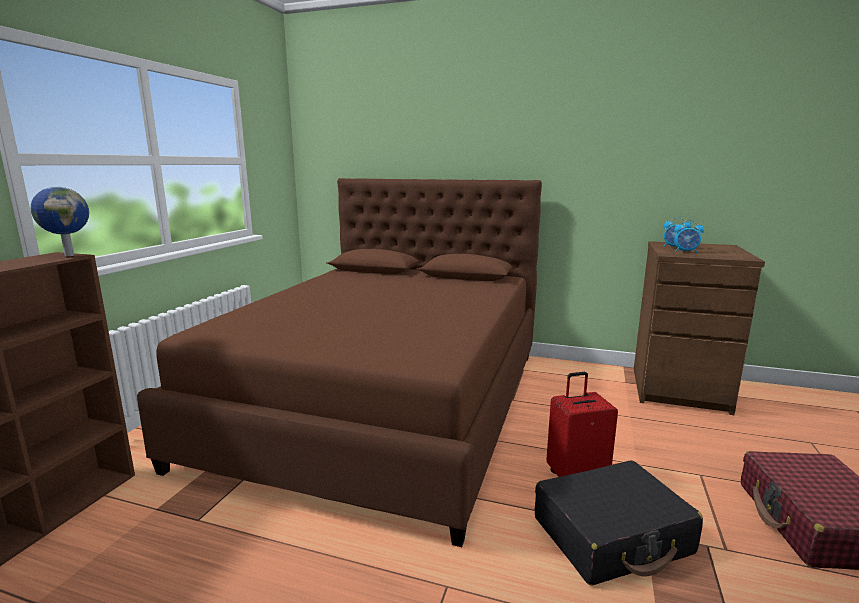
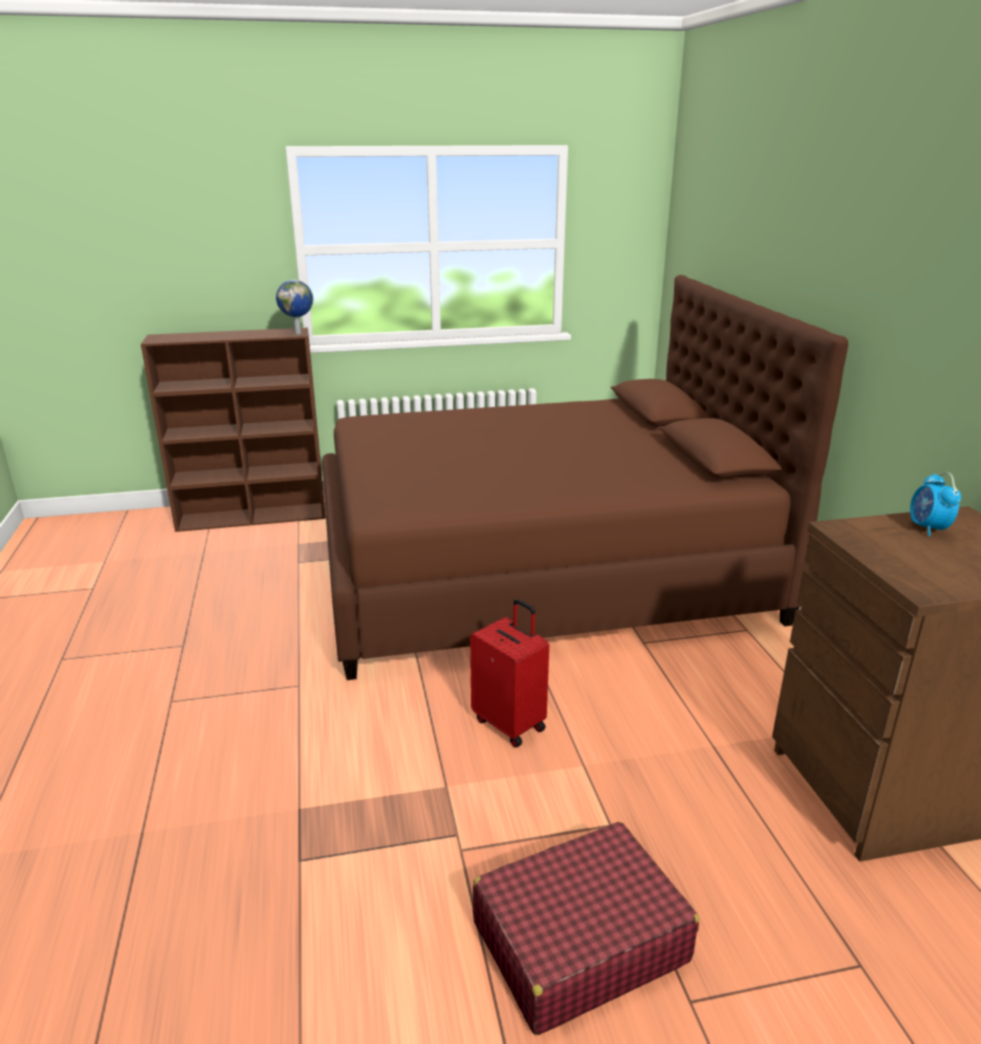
camera: 60 degrees right, 10 degrees up
(612, 536) = (424, 763): black suitcase -> none
(686, 252) = (889, 539): alarm clock -> none

